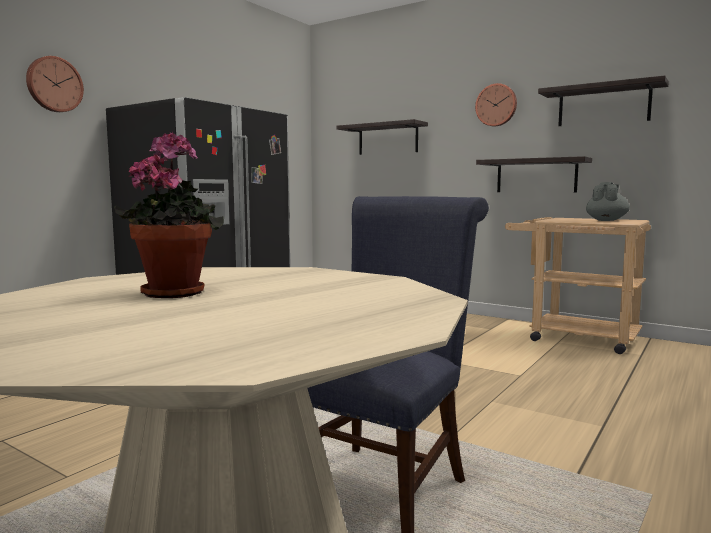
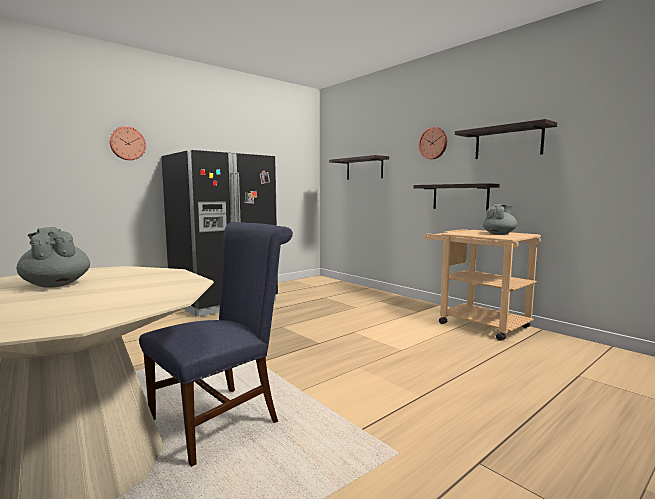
camera: 15 degrees right, 0 degrees up
(175, 292) = (56, 285): potted plant -> grey teapot

